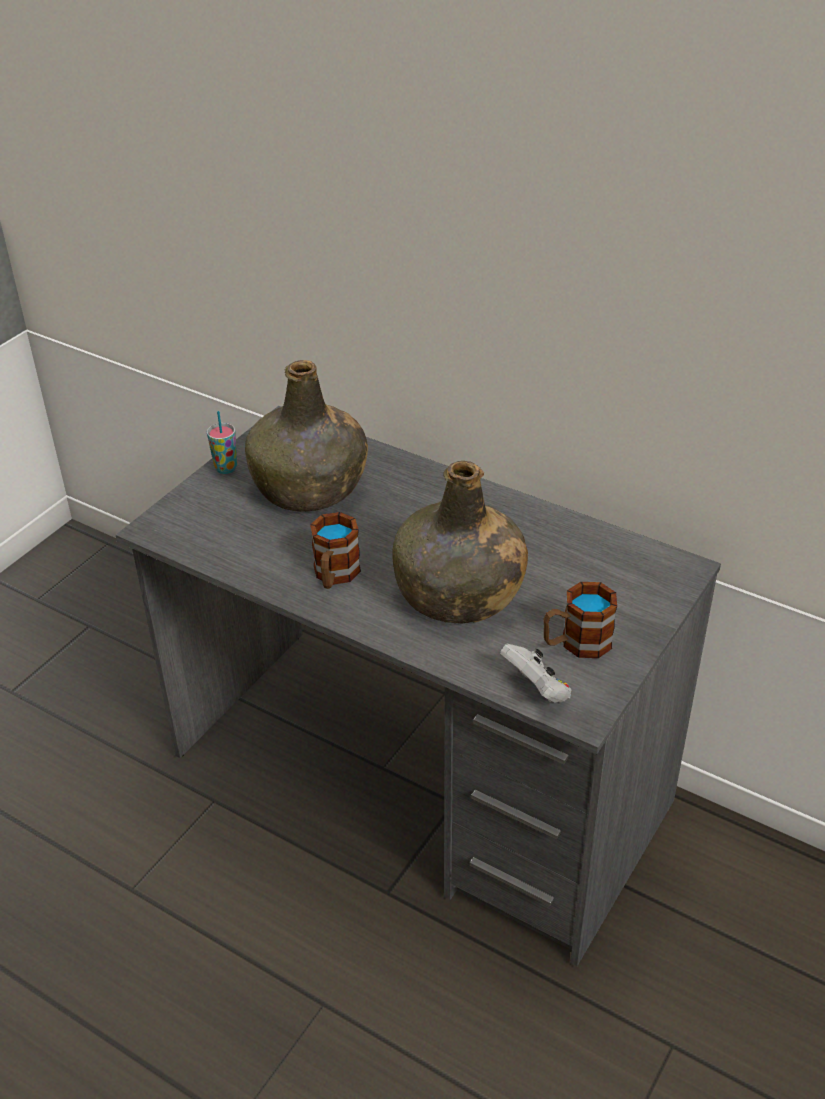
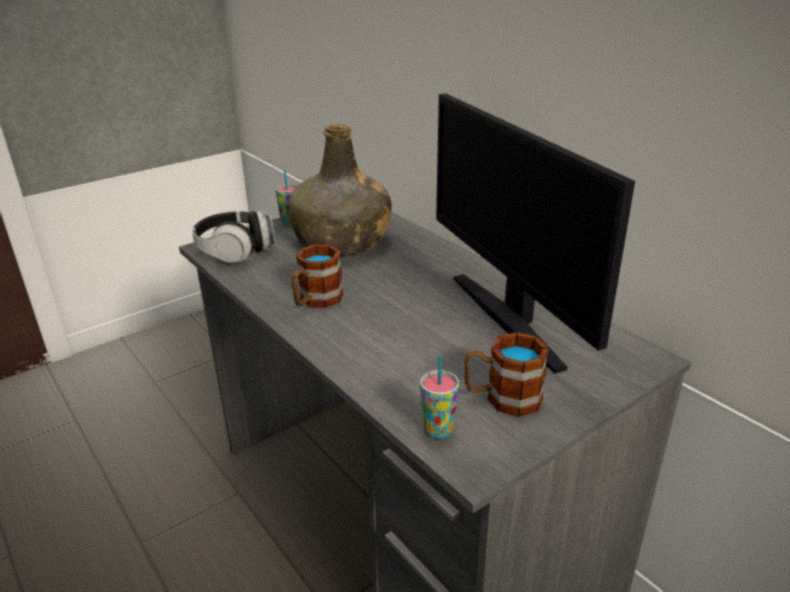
camera: 20 degrees right, 10 degrees down
(192, 525) = (235, 250): none -> headphones
(458, 594) = (412, 334): green bottle -> none
(537, 690) = (438, 430): white game controller -> cup
(542, 551) = (509, 318): none -> monitor

